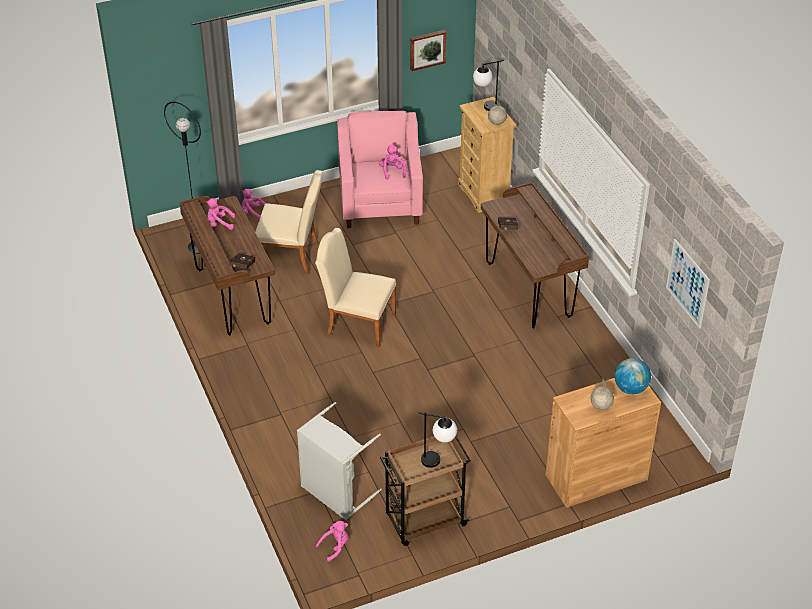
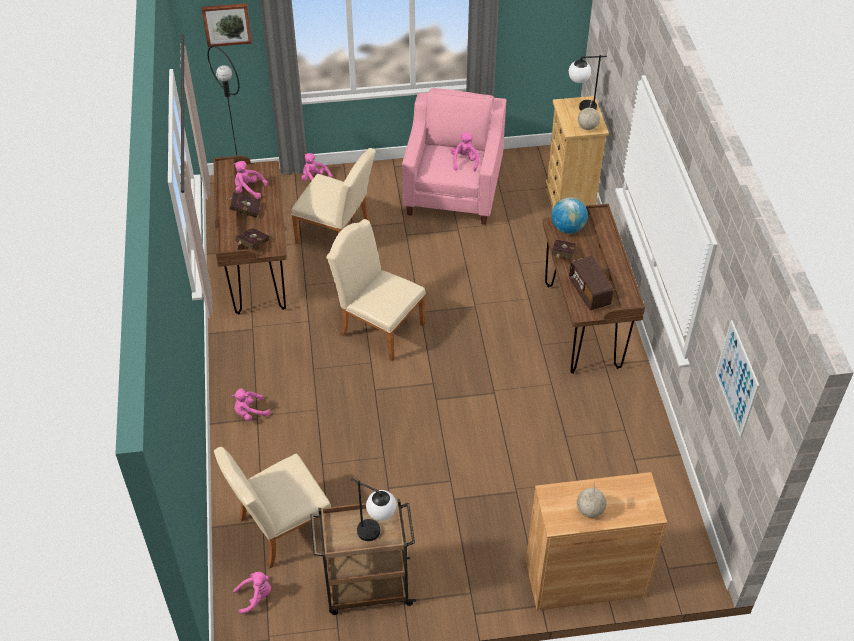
camera: 15 degrees right, 5 degrees up
(223, 241) = (244, 210): none -> red book
(273, 411) = (250, 413): none -> pink plush toy
(335, 493) = (280, 529): grey laundry basket -> beige chair
(427, 49) = (530, 30): picture -> picture (227, 24)
(539, 254) = (589, 292): none -> radio
(630, 388) = (634, 495): globe -> globe (567, 228)

